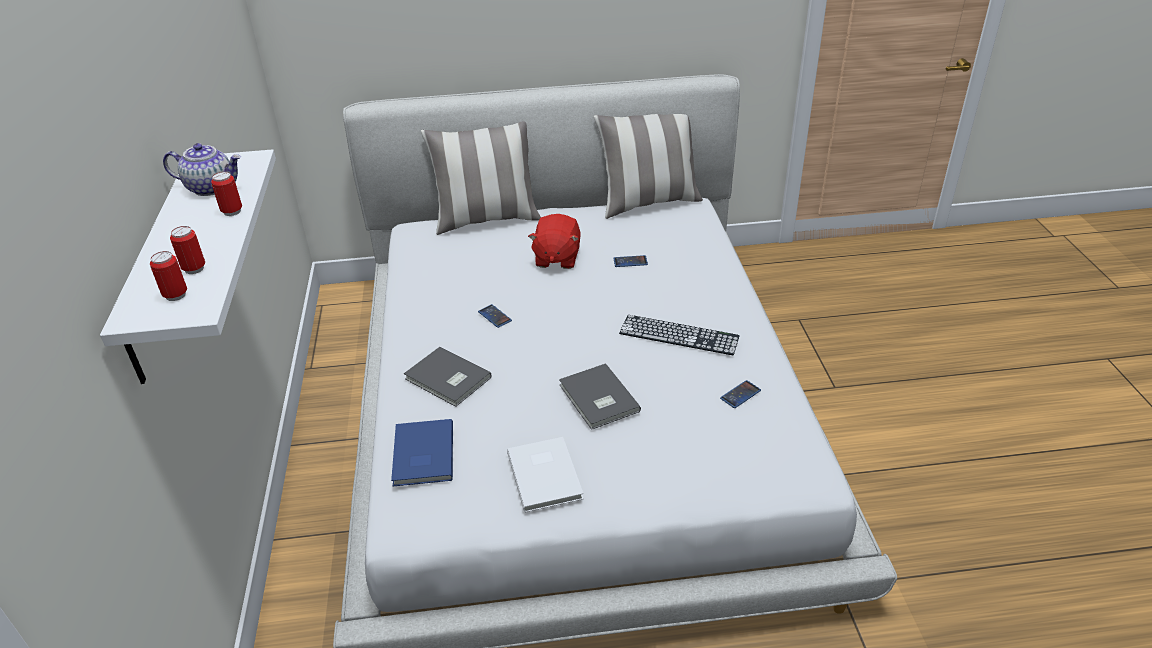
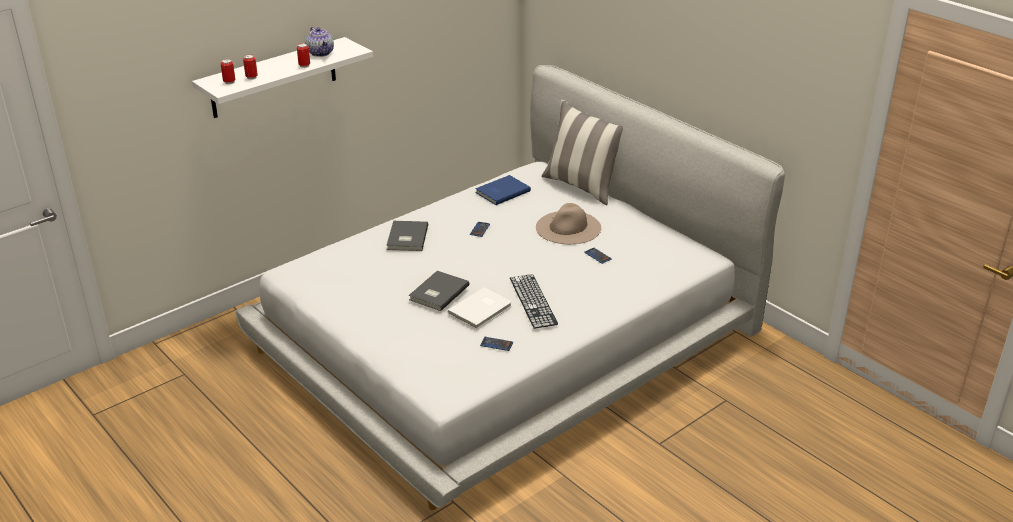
camera: 55 degrees right, 5 degrees down
(421, 455) = (336, 254): blue book -> blue book (501, 191)
(546, 474) = (358, 298): white book -> white book (482, 310)
(556, 258) = (568, 227): red plush toy -> beige hat
(648, 202) = (685, 238): pillow -> none

